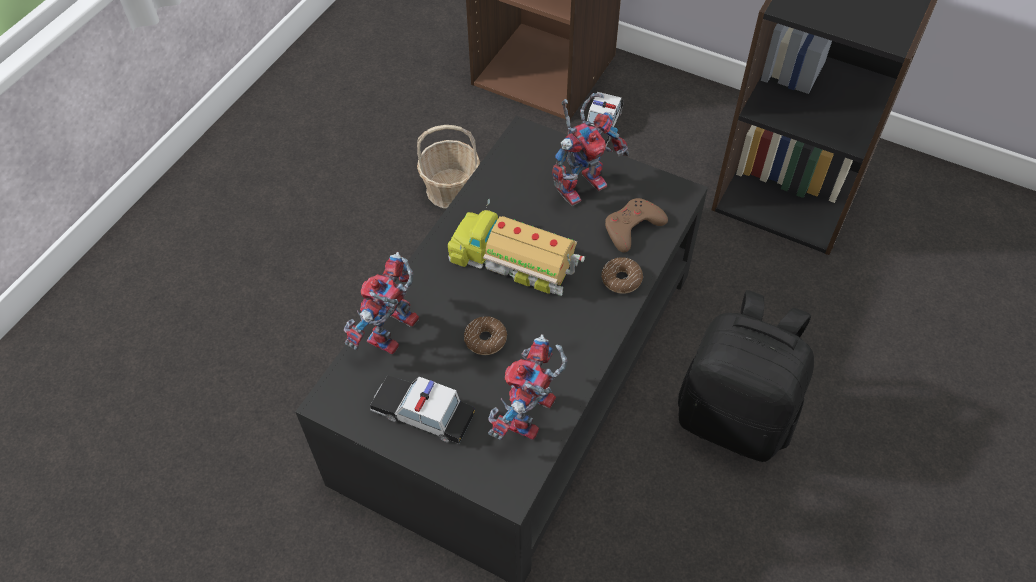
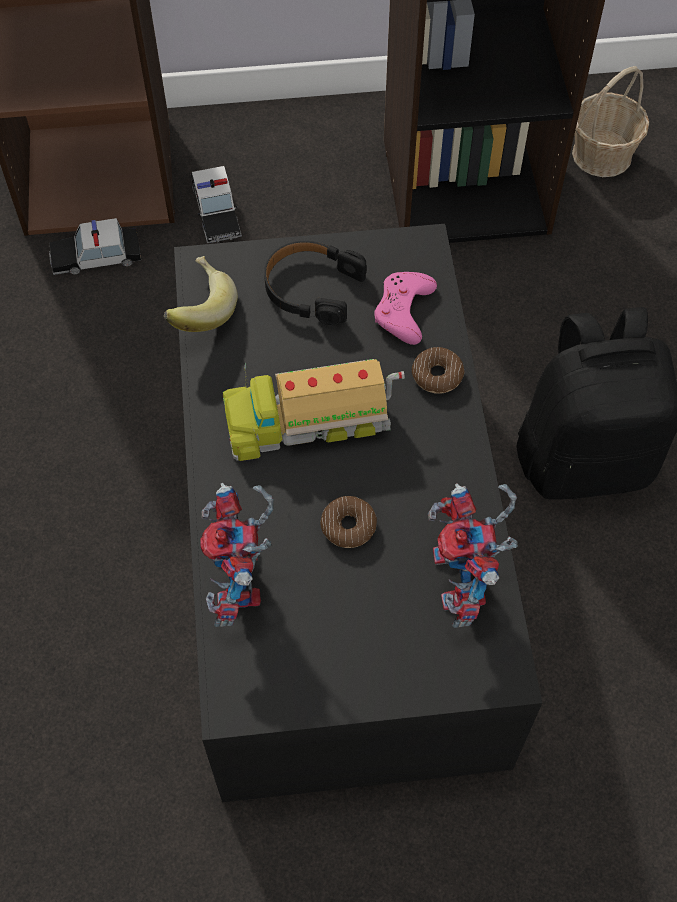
camera: 35 degrees left, 5 degrees up
(422, 413) = (347, 650): toy car -> toy car (96, 257)
(451, 190) = (99, 376): basket -> basket (602, 155)
(499, 159) = (198, 310): none -> banana
(582, 183) = (312, 288): toy robot -> black headphones
(632, 227) = (404, 311): brown game controller -> pink game controller

